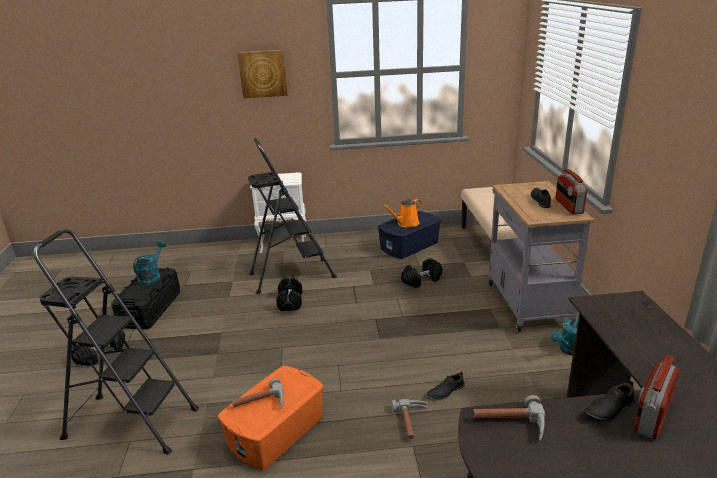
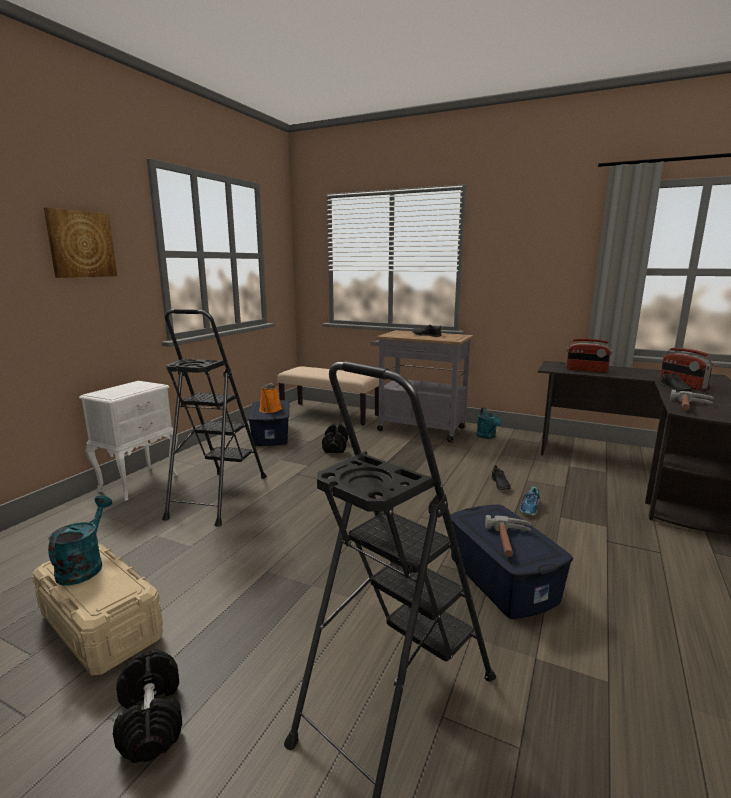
camera: 60 degrees left, 10 degrees down
(150, 309) = (101, 626): black storage box -> beige storage box
(152, 277) = (84, 566): turquoise watering can -> turquoise watering can turned 45 degrees clockwise
(277, 432) = (502, 578): orange storage box -> blue storage box
(290, 302) = (272, 511): black dumbbell -> none
(412, 422) = (530, 508): hammer -> shoe
(568, 206) = (446, 334): radio -> radio (586, 370)

